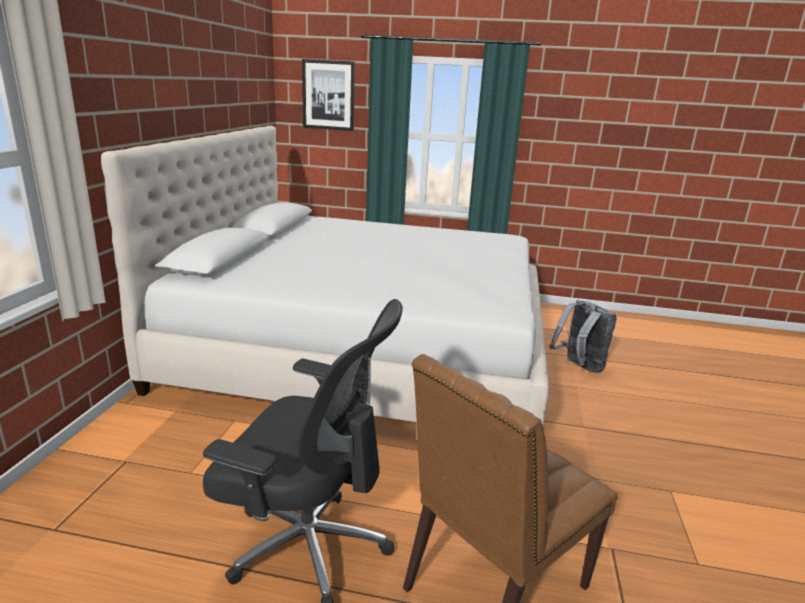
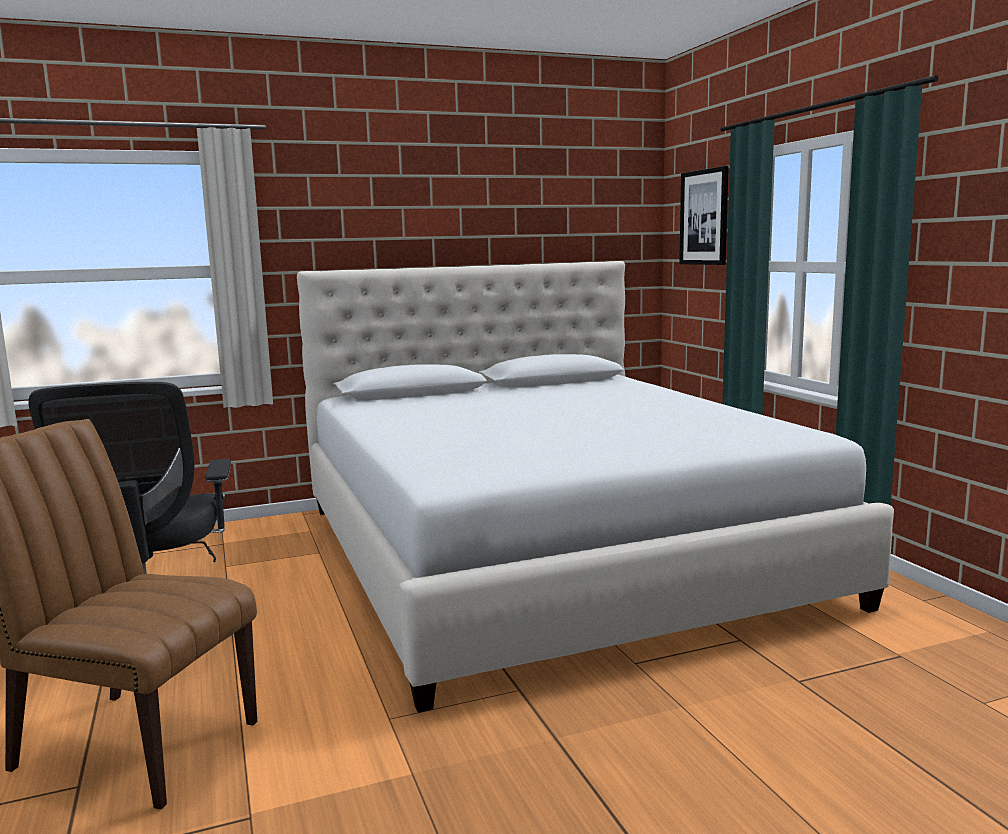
camera: 60 degrees right, 10 degrees down
(579, 367) = (764, 694): grey backpack -> none

